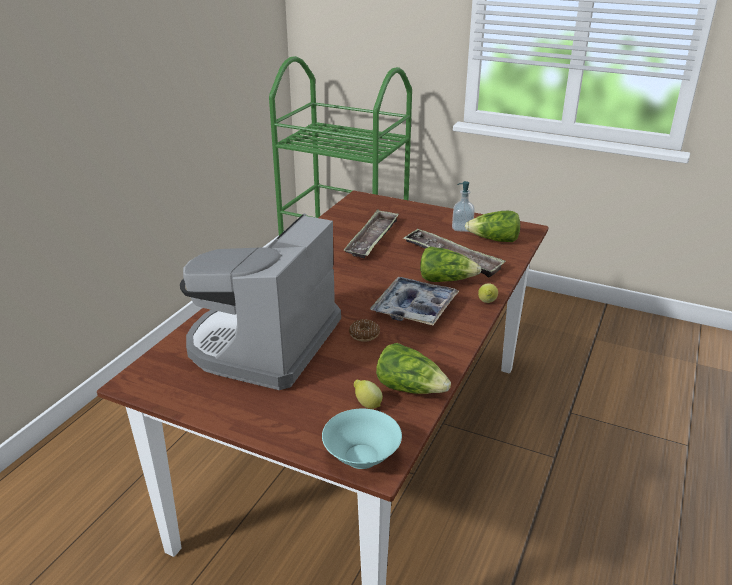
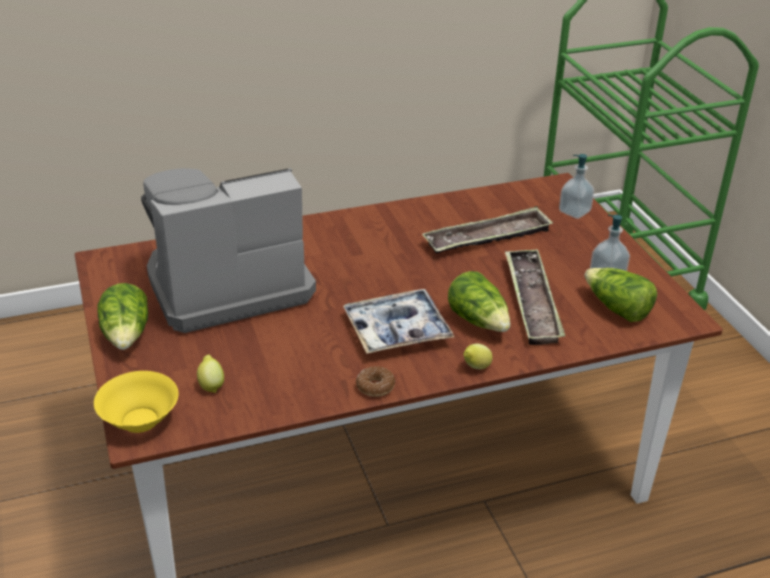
camera: 45 degrees right, 5 degrees up
(361, 457) = (139, 420): turquoise bowl -> yellow bowl
(364, 335) = (312, 326): donut -> donut (375, 386)
(392, 206) = (574, 211): none -> soap dispenser
(410, 388) = (264, 396): lettuce -> lettuce (127, 335)

